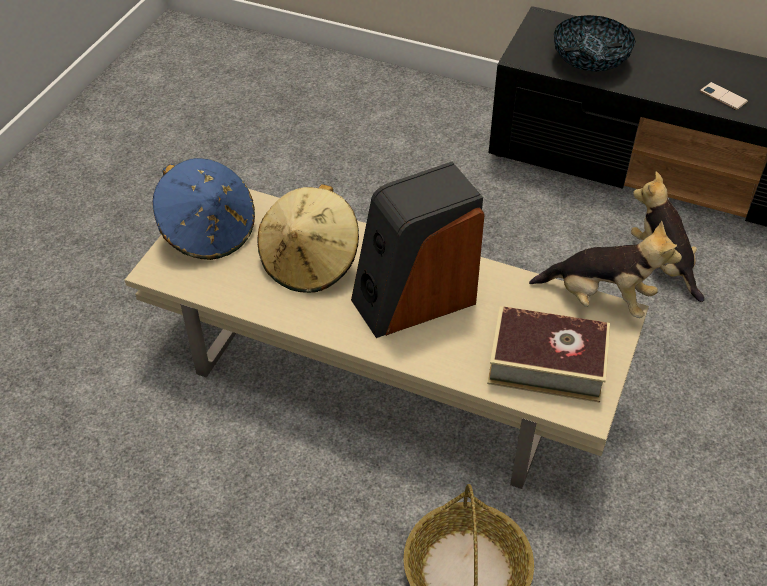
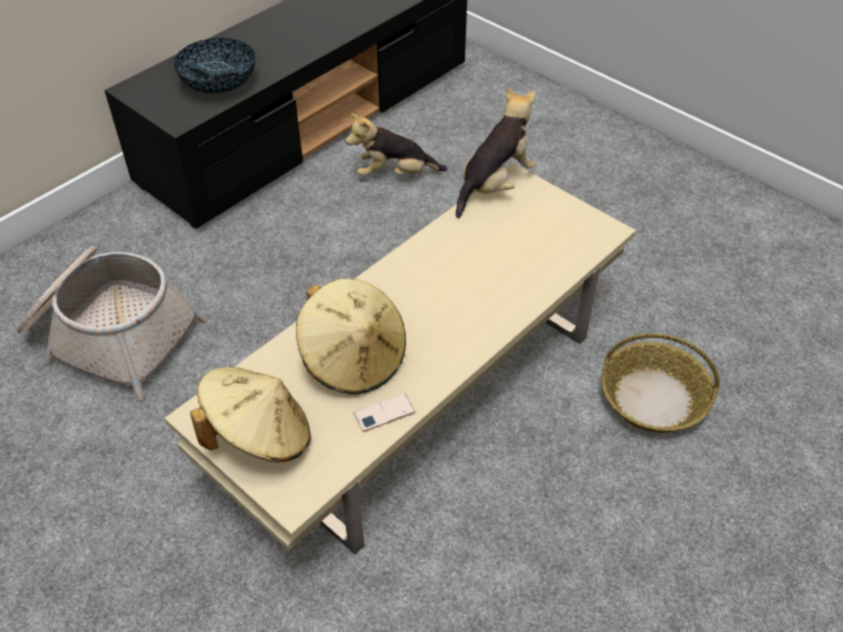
camera: 70 degrees left, 0 degrees up
(208, 232) = (259, 435): blue hat -> beige hat
(350, 154) = (110, 335): none -> basket
(413, 299) = (441, 296): speaker -> none
(546, 363) = (550, 236): book -> none
(723, 96) = (320, 34): phone -> phone (384, 413)

